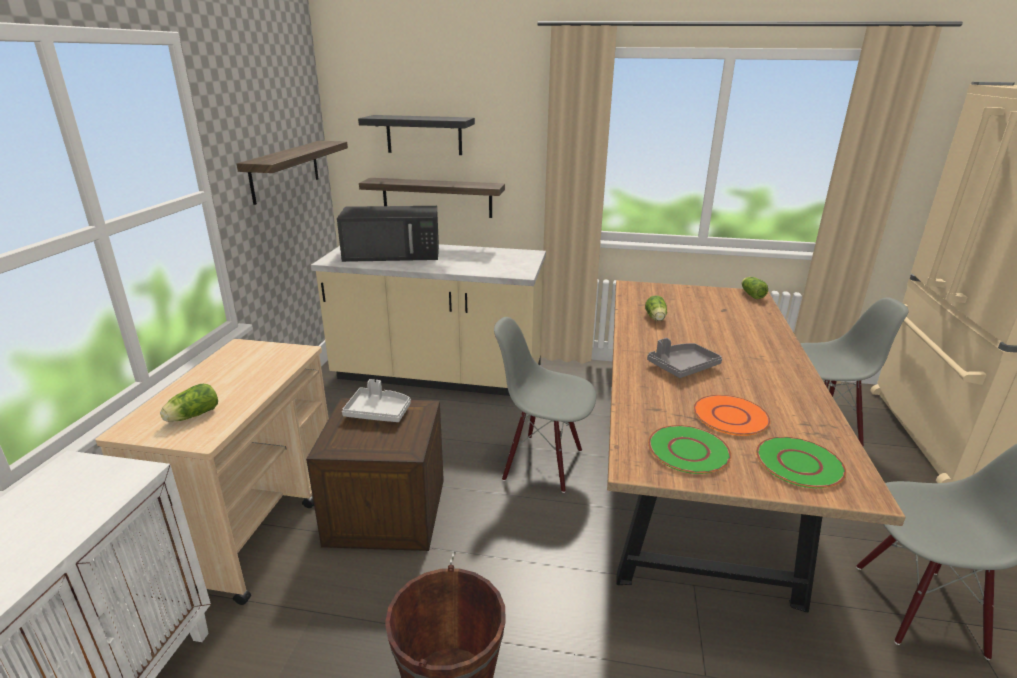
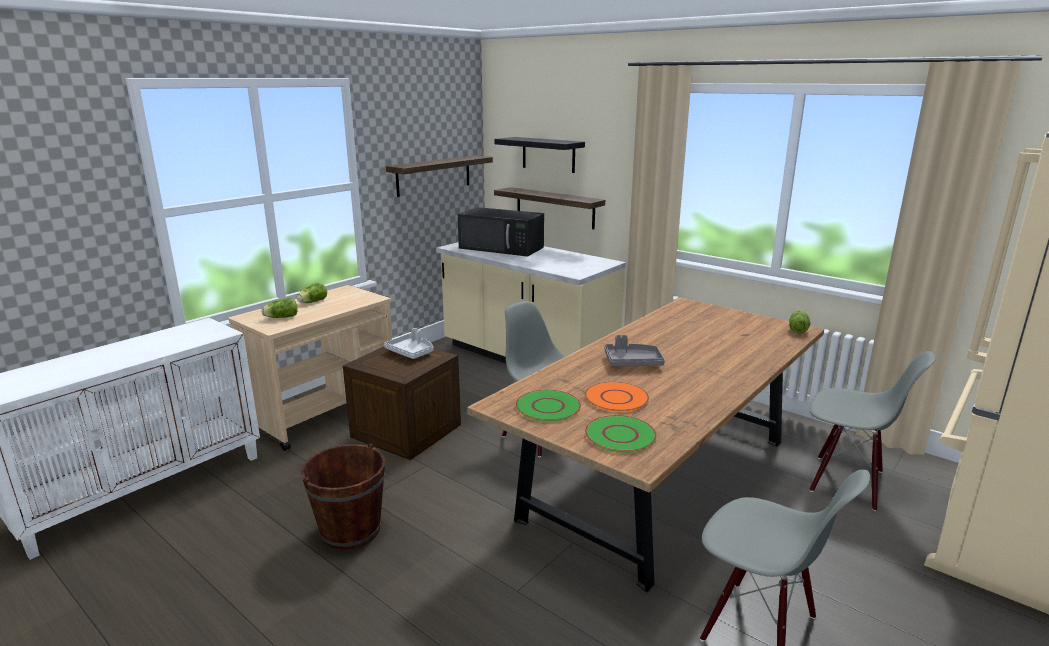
camera: 30 degrees right, 5 degrees down
(655, 318) = (667, 328): lettuce -> lettuce (312, 302)

